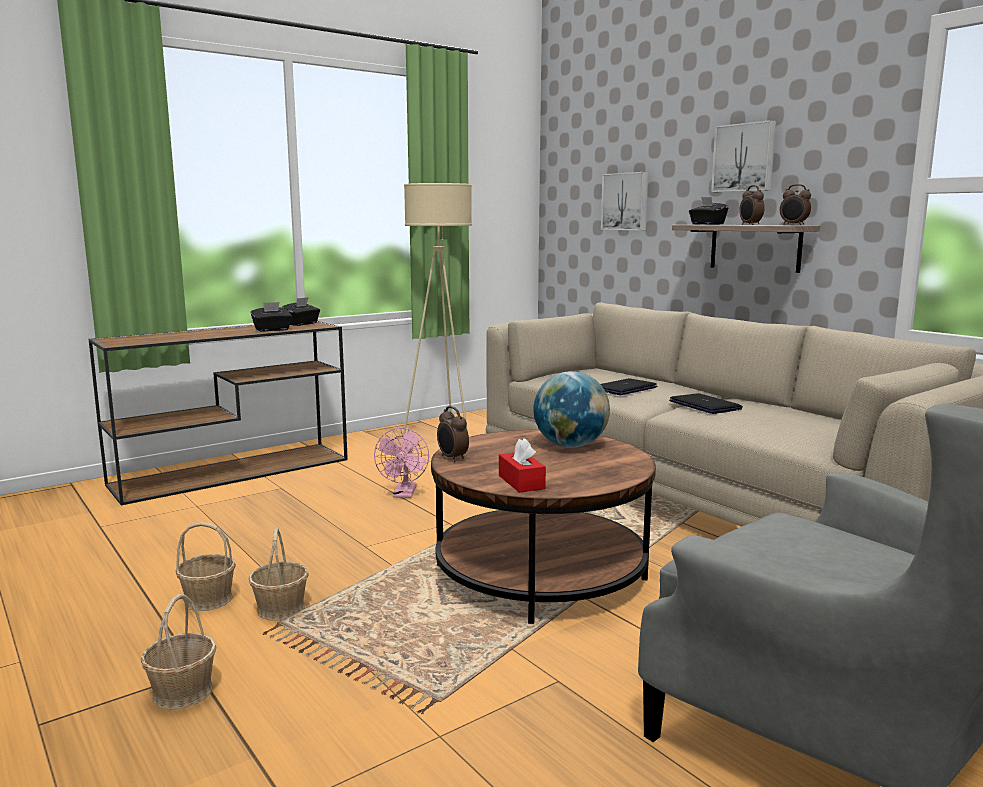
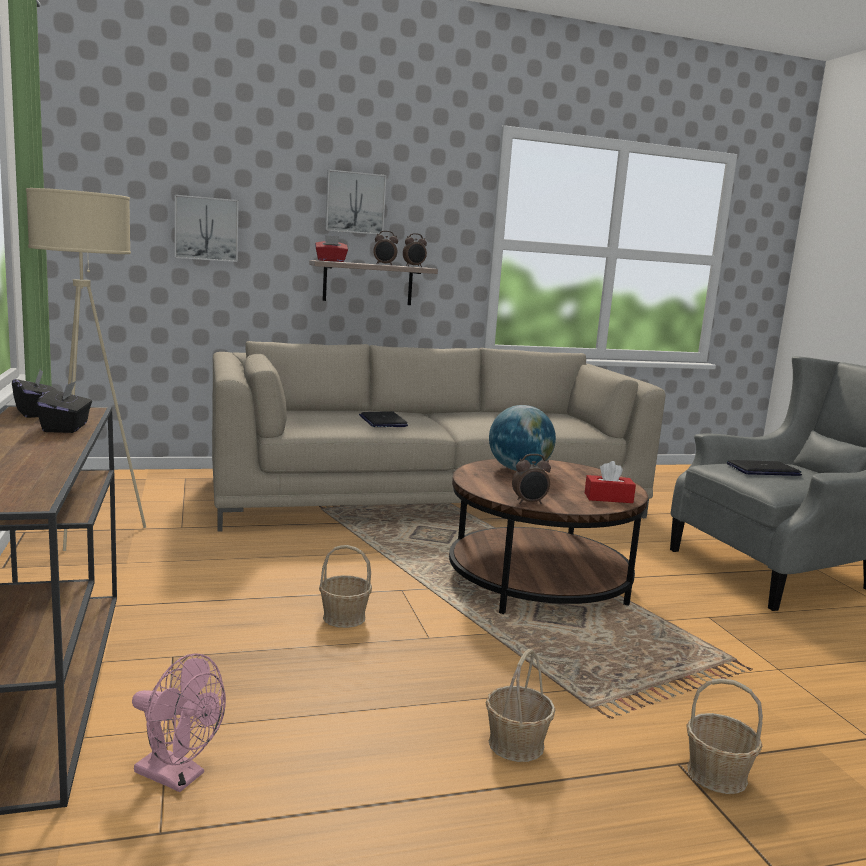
camera: 70 degrees left, 0 degrees up
(281, 608) = (557, 702): basket -> basket (344, 617)
(404, 494) = (295, 592): pink fan -> pink fan (178, 776)
(705, 405) = (464, 421): laptop -> laptop (763, 470)
(707, 224) = (331, 261): black tissue box -> red tissue box

